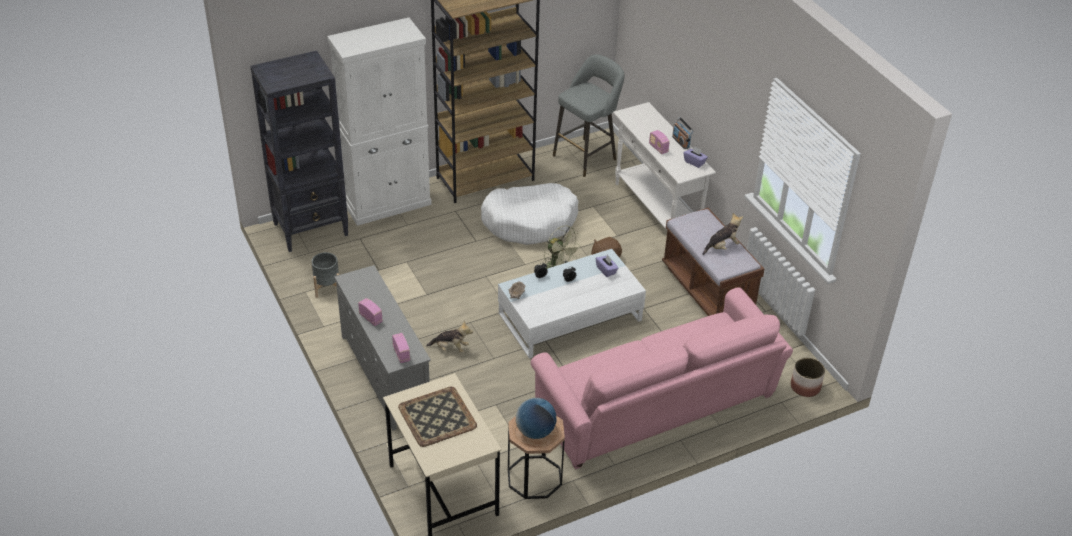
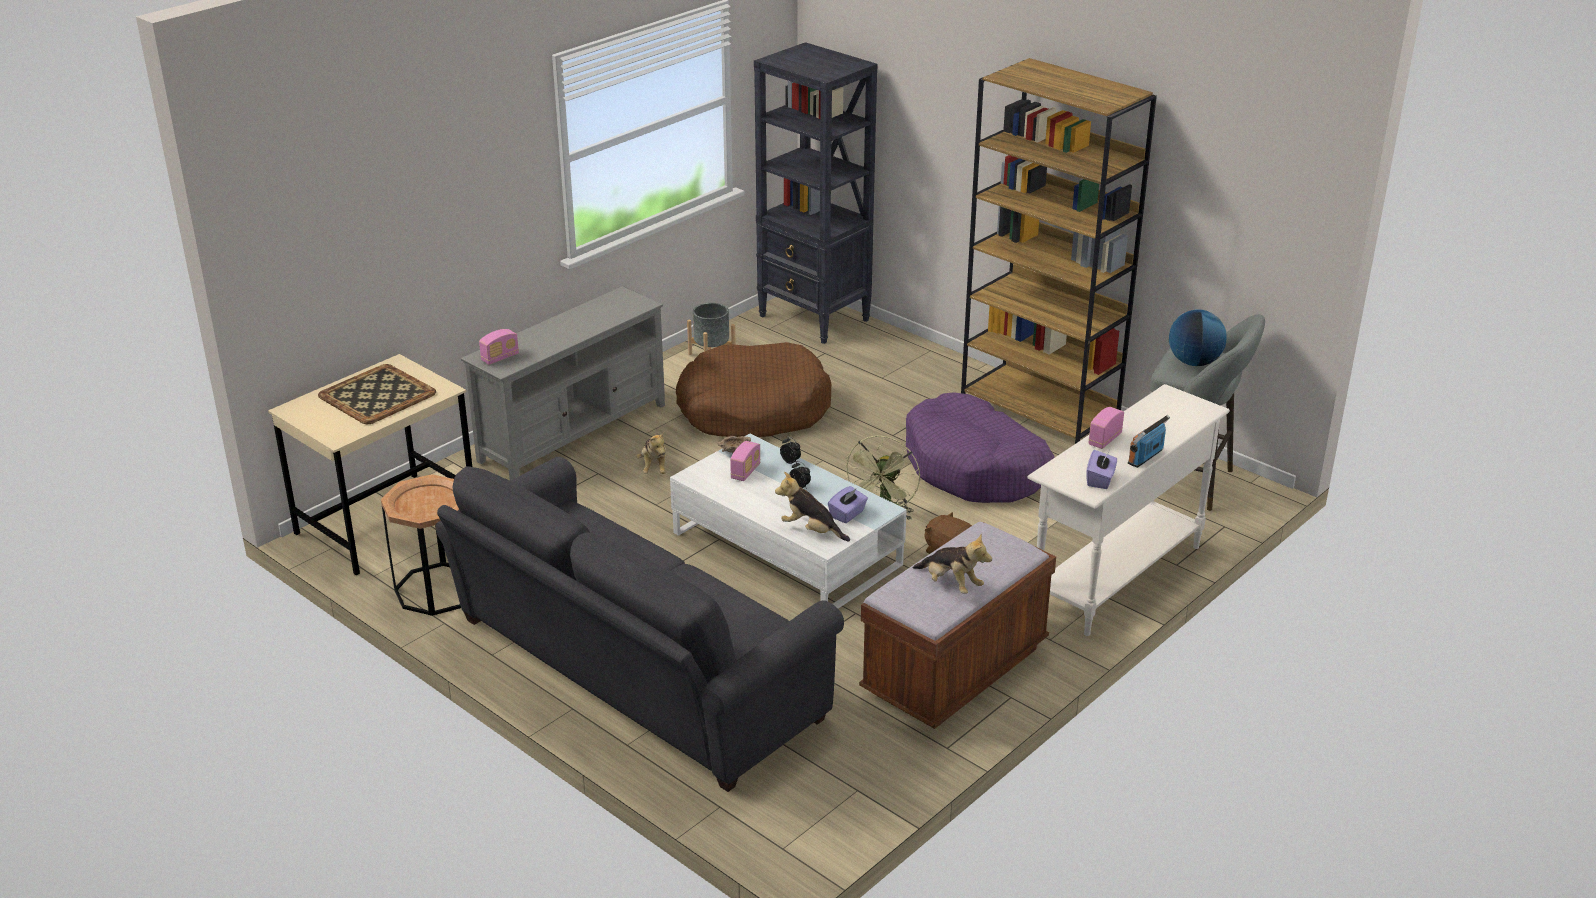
camera: 70 degrees right, 10 degrees down
(371, 318) = (557, 324): radio -> radio (745, 472)
(387, 203) = (913, 354): white cabinet -> none
(409, 288) = (753, 409): none -> brown dog bed
(530, 222) = (975, 468): white dog bed -> purple dog bed
(535, 431) = (426, 502): globe -> globe (1194, 362)
(615, 288) = (811, 530): none -> plush toy
(658, 409) = (631, 673): pink sofa -> grey sofa
(805, 387) = (776, 831): planter -> none

